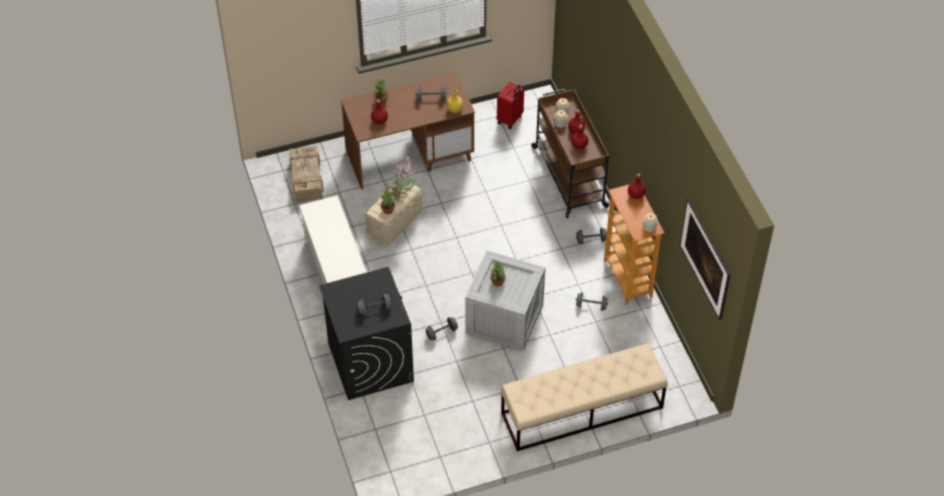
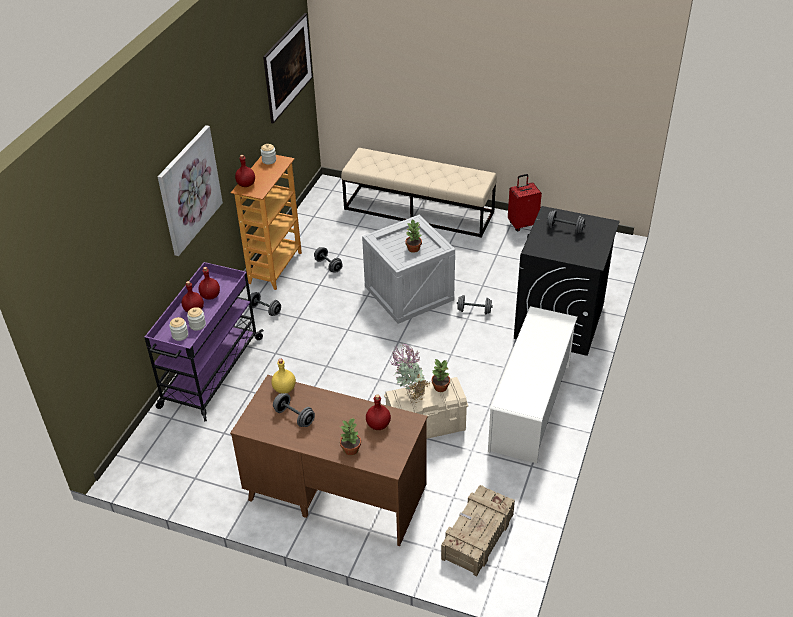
camera: 140 degrees left, 10 degrees down
(510, 119) = (188, 465): red suitcase -> red suitcase (522, 224)
(568, 176) = (210, 373): brown cart -> purple cart
(624, 117) = (189, 190): none -> picture

